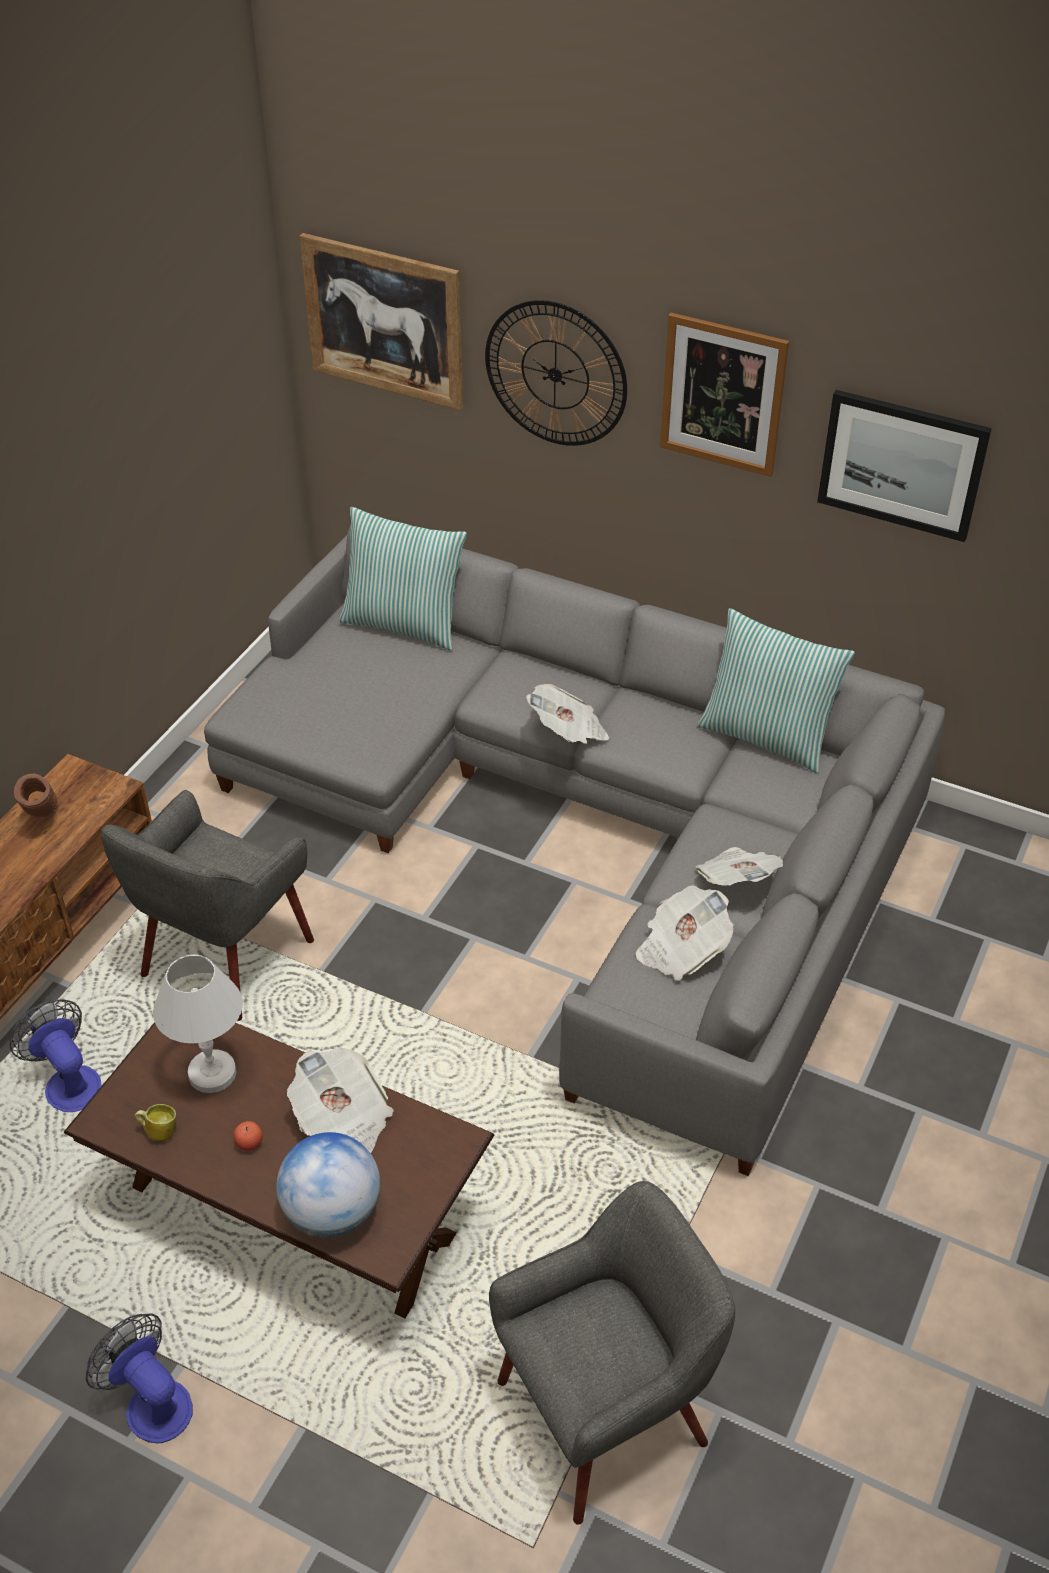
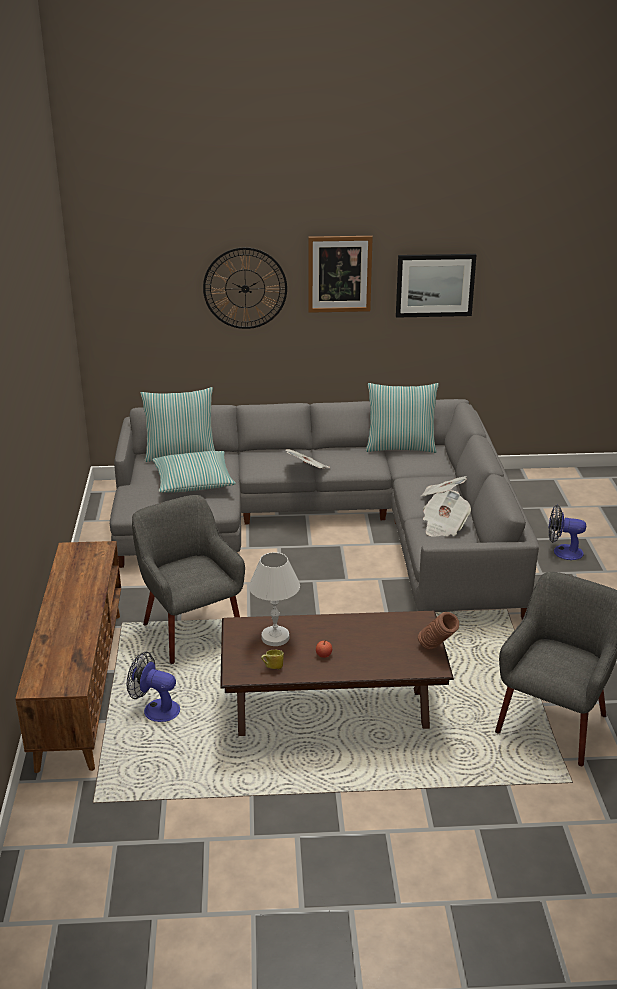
camera: 30 degrees left, 15 degrees down
(42, 820) = (75, 571): brown vase -> brown vase (437, 650)
(151, 1402) = (338, 812): fan -> fan (562, 552)
(224, 957) = (191, 631): grey armchair -> grey armchair turned 150 degrees clockwise
(332, 1212) = (393, 663): globe -> none
(343, 1119) = (360, 630): newspaper -> none
(375, 690) = (193, 481): none -> pillow
(384, 321) = (138, 285): picture -> none

